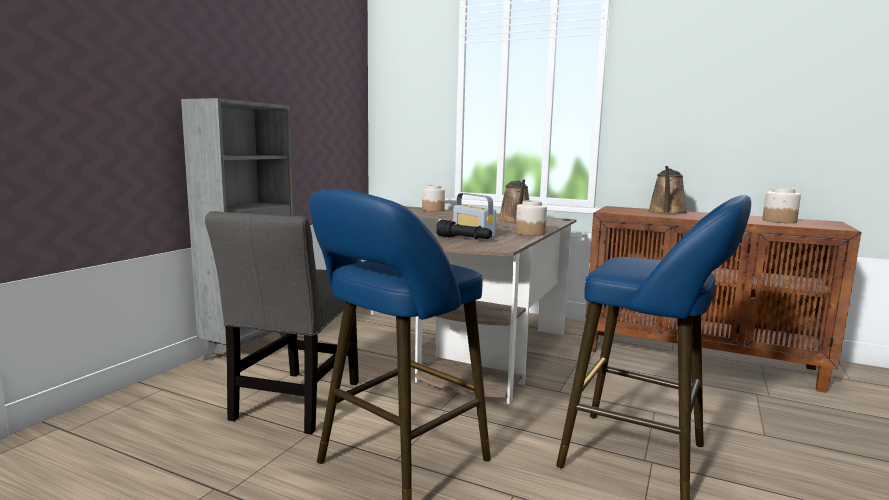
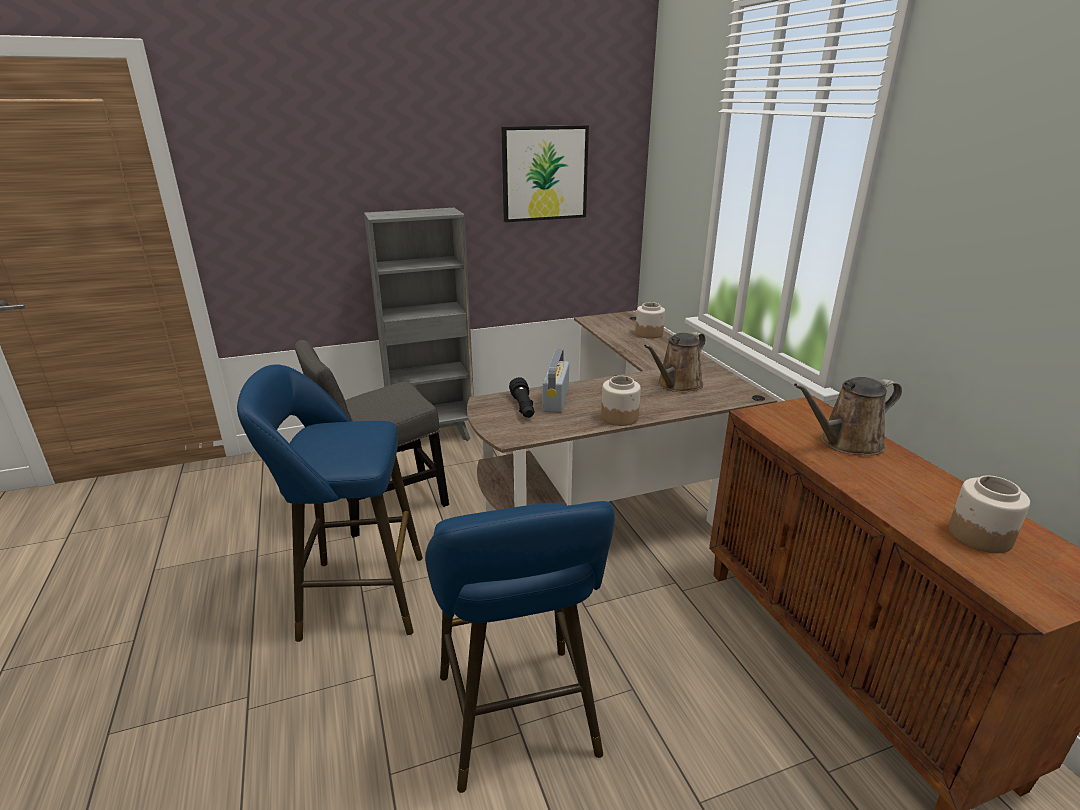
camera: 45 degrees right, 15 degrees up
(312, 87) = (544, 173): none -> picture

